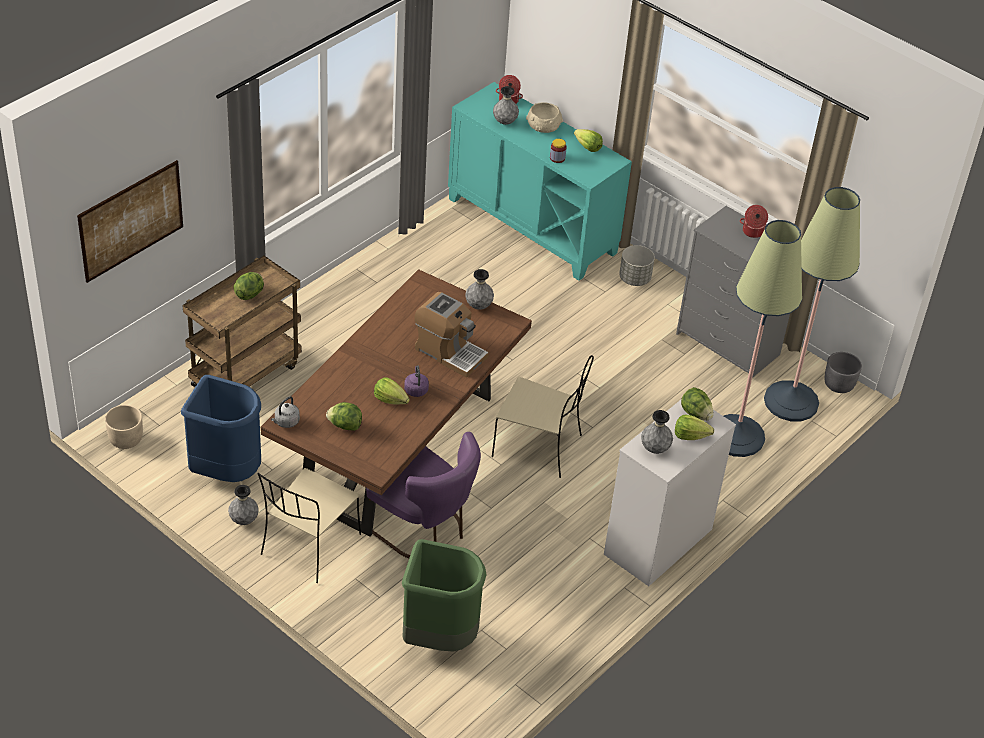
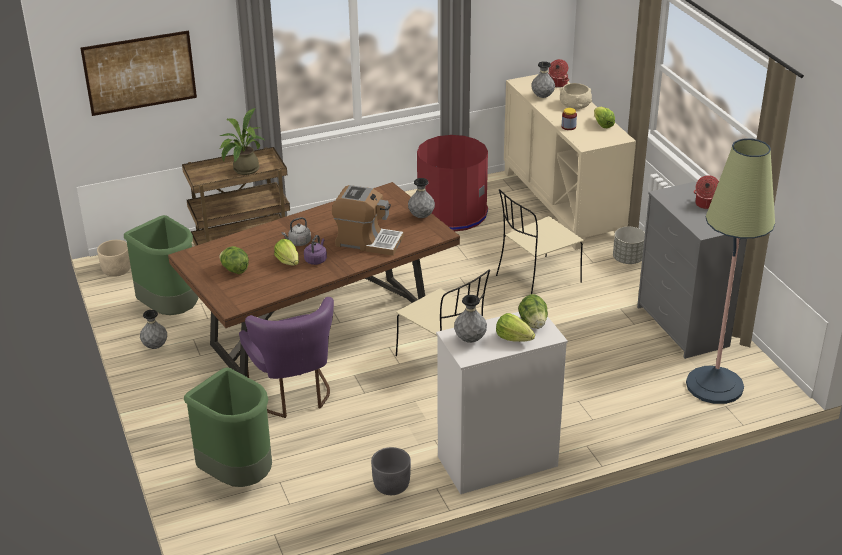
camera: 30 degrees right, 10 degrees down
(226, 471) = (171, 310): blue trash can -> green trash can
(250, 294) = (243, 170): lettuce -> potted plant
(286, 422) = (190, 256): grey kettle -> grey kettle (298, 242)
(309, 546) = (190, 378): beige chair -> beige chair (536, 280)
(430, 266) = (452, 213): none -> red trash can
(449, 352) = (368, 241): coffee machine -> coffee machine turned 45 degrees counterclockwise
(532, 225) = (563, 204): turquoise cabinet -> beige cabinet
(736, 436) = (638, 399): floor lamp -> none
(839, 385) = (775, 384): grey planter -> grey planter (391, 486)

